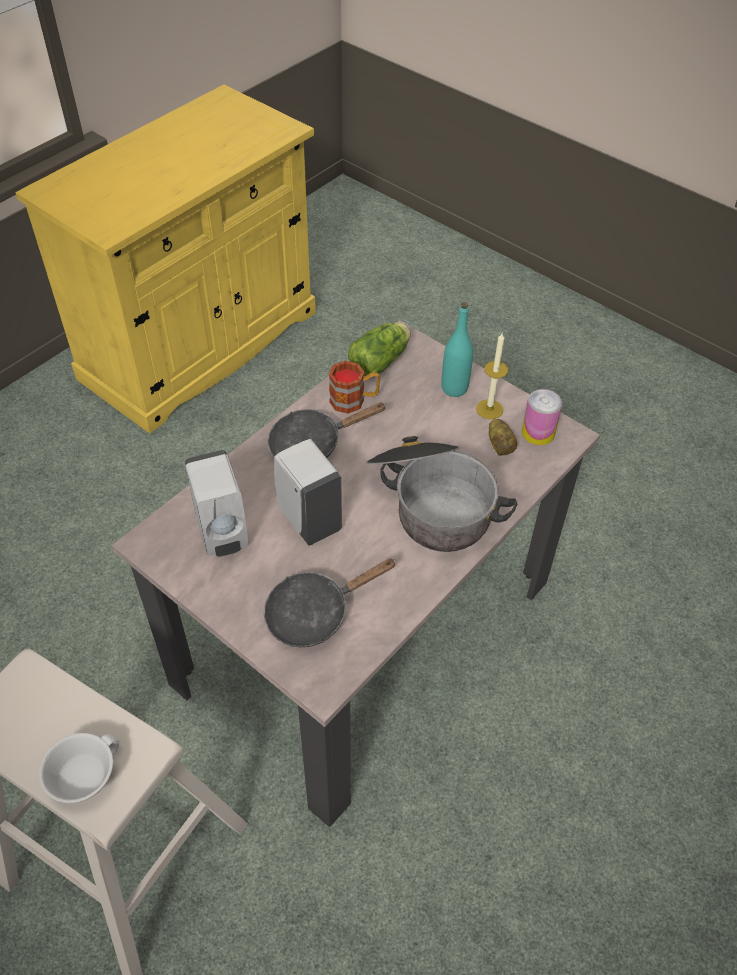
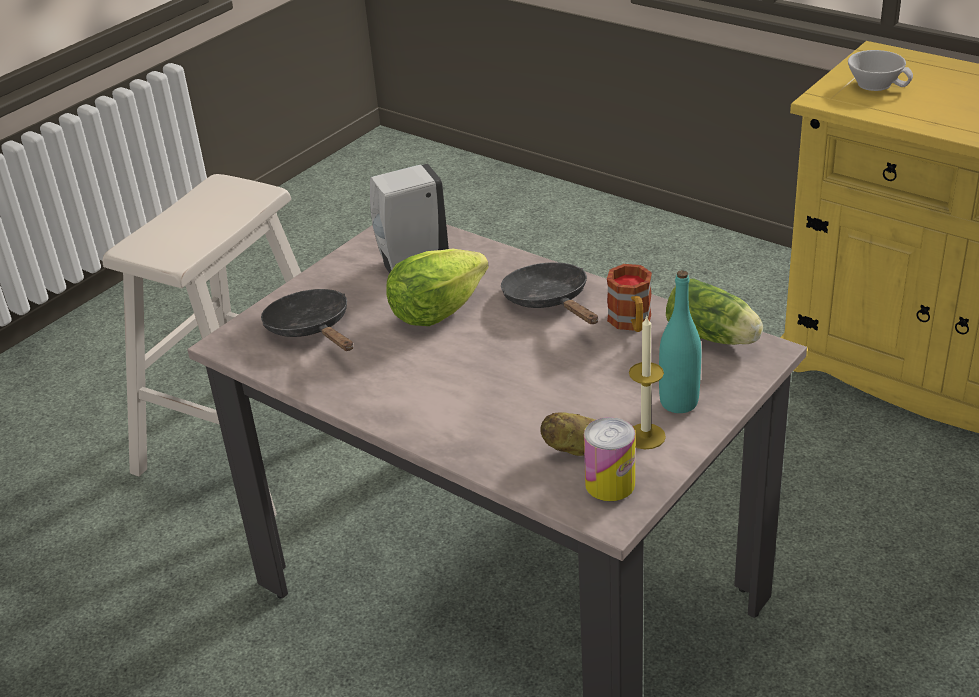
camera: 90 degrees right, 15 degrees down
(83, 775) = (161, 235): white cup -> white cup (877, 83)
(308, 519) = (436, 311): white soap dispenser -> lettuce
(432, 503) = (467, 396): cooking pot -> none

